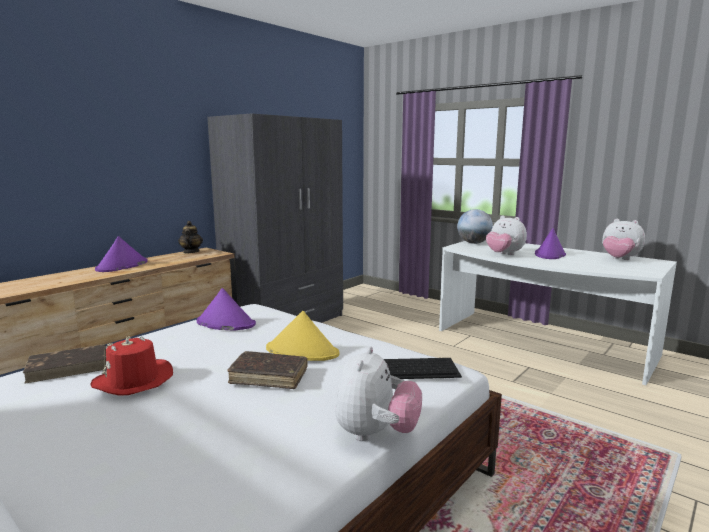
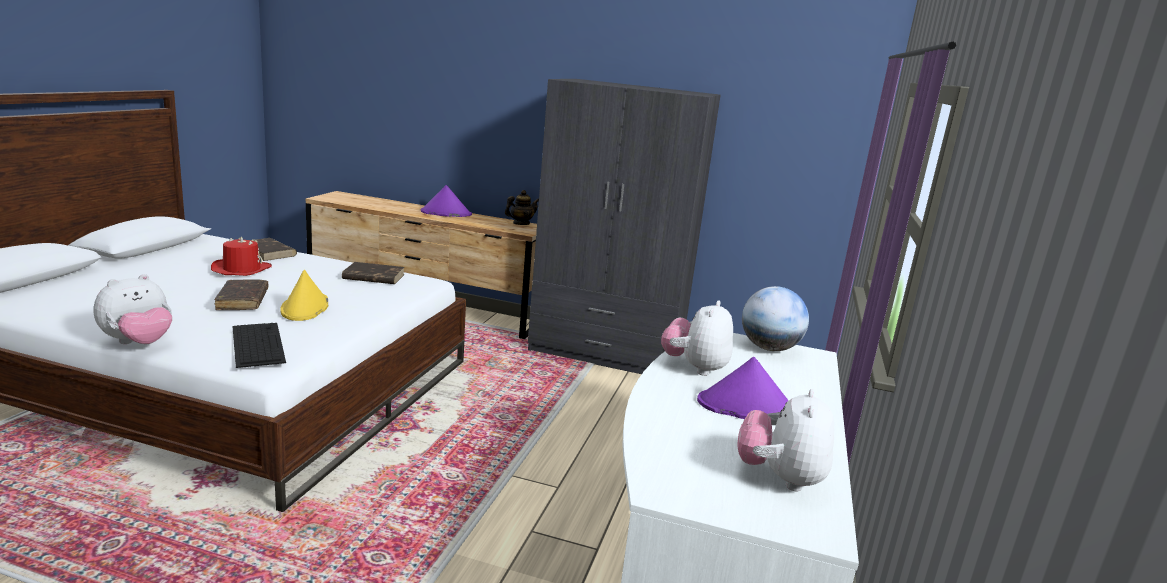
camera: 65 degrees right, 5 degrees up
(225, 323) = (373, 277): purple hat -> brown book
(376, 434) = (138, 343): plush toy -> plush toy turned 45 degrees counterclockwise

